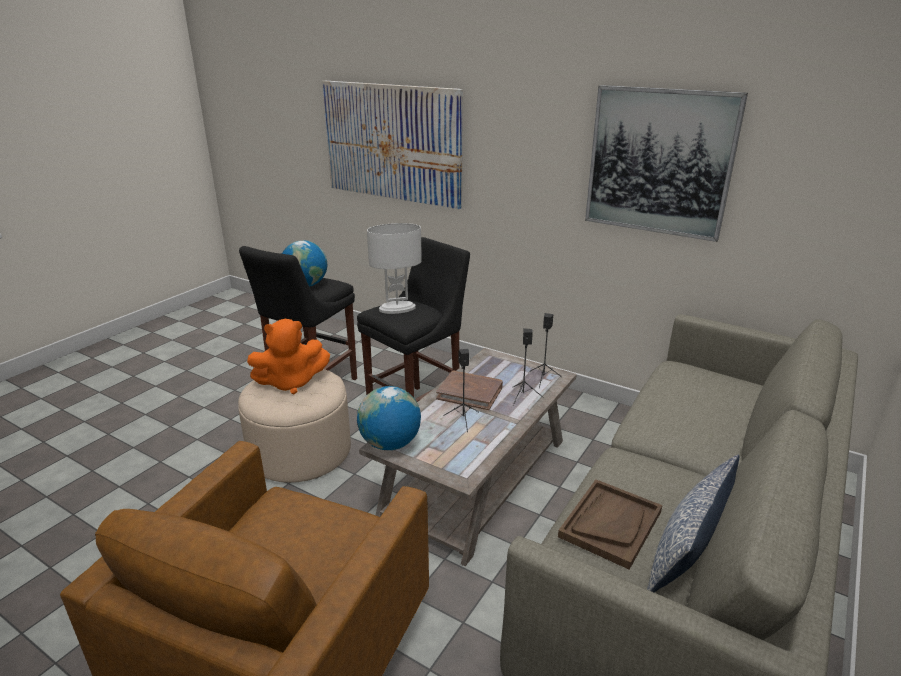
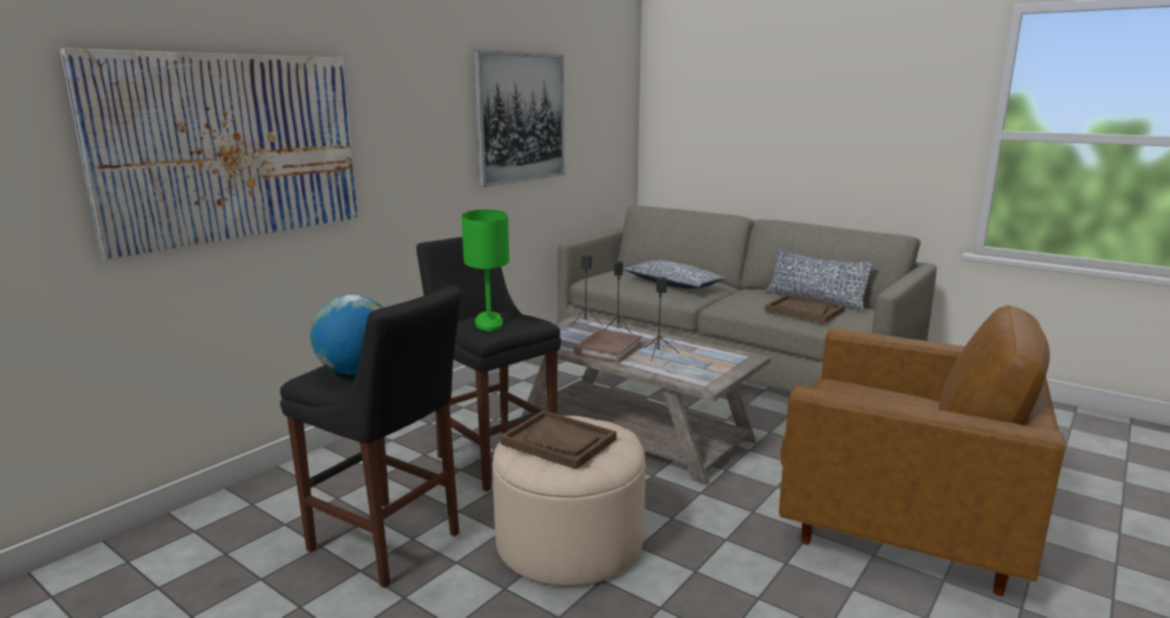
camera: 85 degrees left, 10 degrees down
(291, 382) = (559, 442): orange plush toy -> brown tray
(390, 444) = (703, 382): globe -> none
(397, 309) = (489, 323): white table lamp -> green table lamp
(686, 418) = (672, 284): none -> pillow

